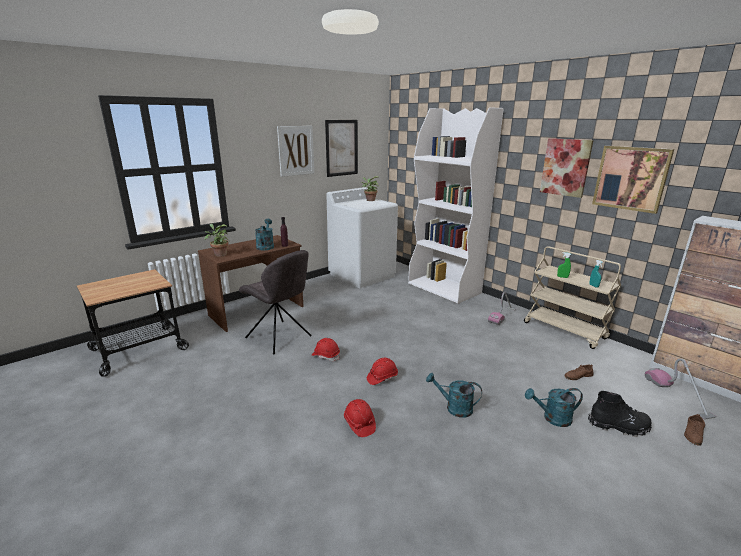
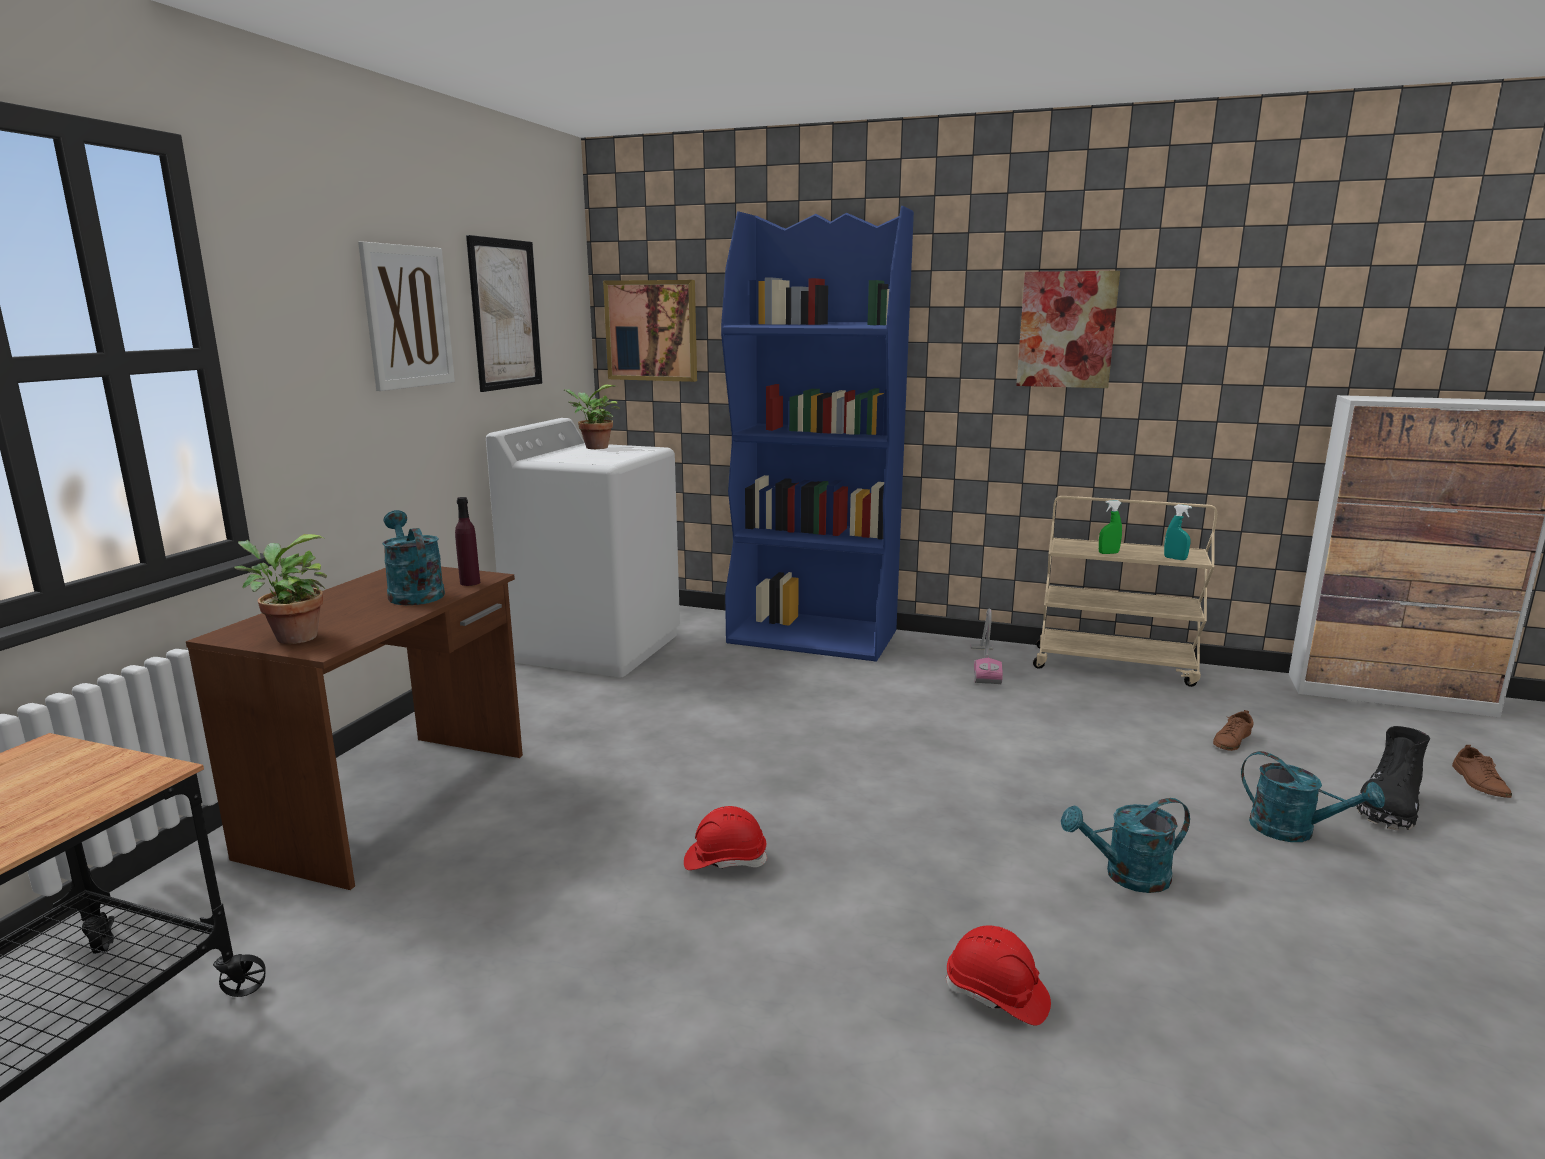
camera: 30 degrees left, 5 degrees down
(280, 338) = (546, 854): grey chair -> none
(382, 378) = (915, 866): red hard hat -> none
(444, 288) = (814, 637): white bookcase -> blue bookcase
(552, 418) = (1293, 831): turquoise watering can -> turquoise watering can turned 105 degrees counterclockwise
(618, 426) = (1389, 808): black boot -> black boot turned 150 degrees clockwise
(630, 178) = (1201, 340): picture -> picture (651, 330)
(677, 395) = (1386, 728): vacuum cleaner -> none

